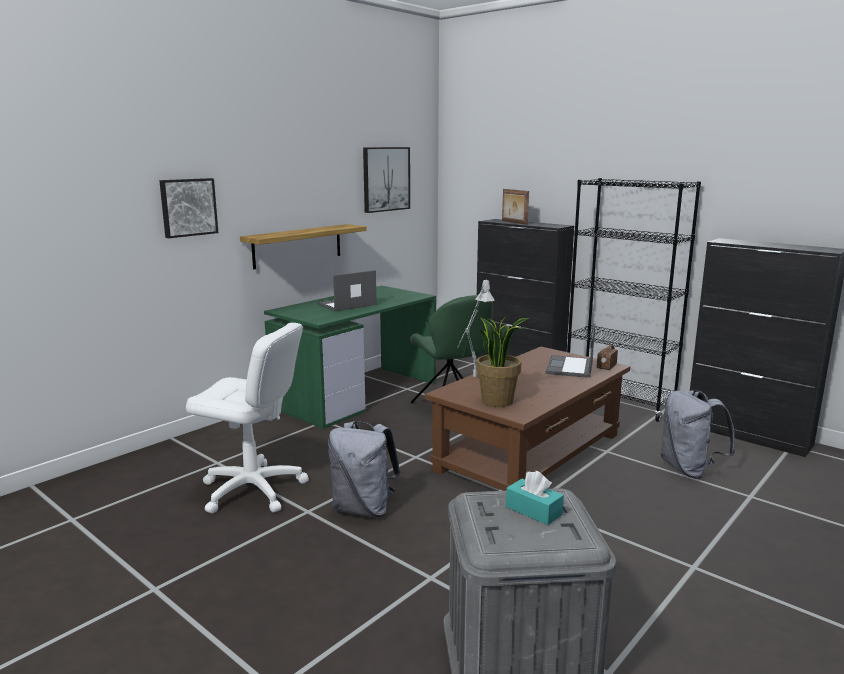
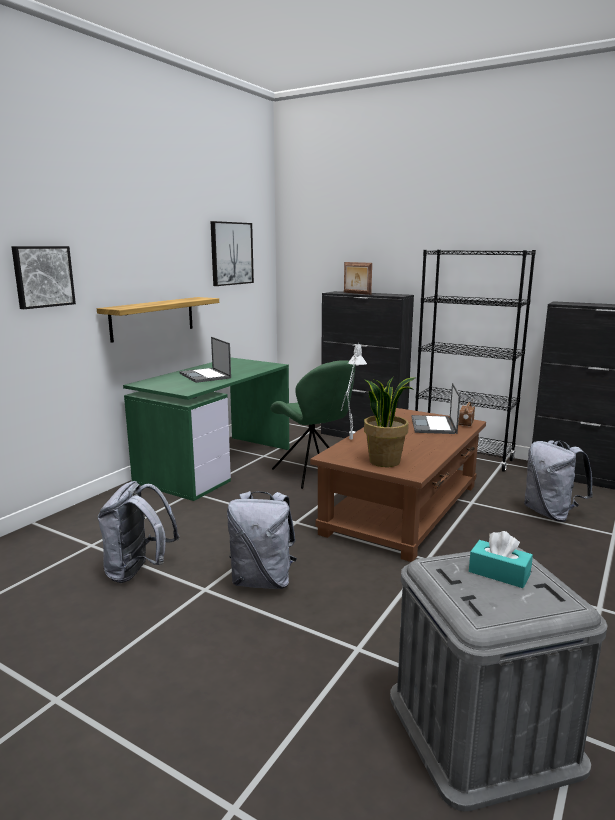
camera: 10 degrees left, 0 degrees up
(252, 490) = (138, 571): white office chair -> grey backpack
(346, 305) = (205, 376): laptop -> laptop turned 75 degrees counterclockwise

